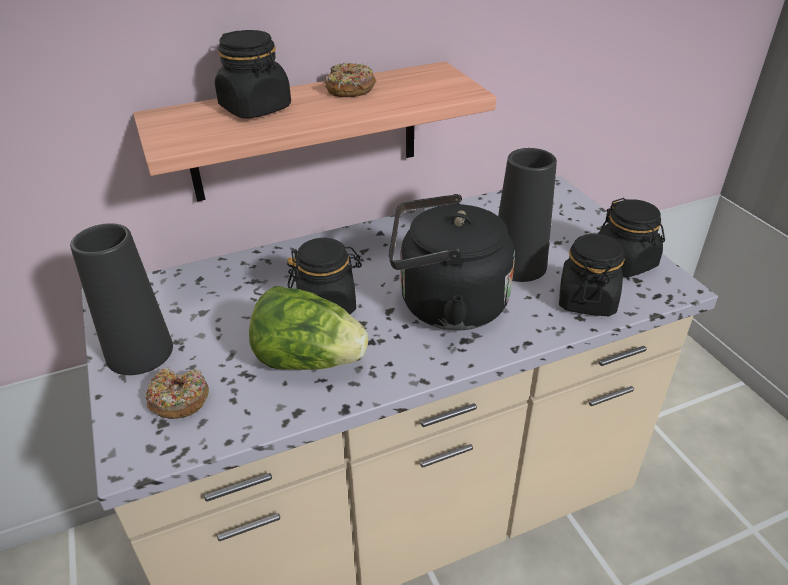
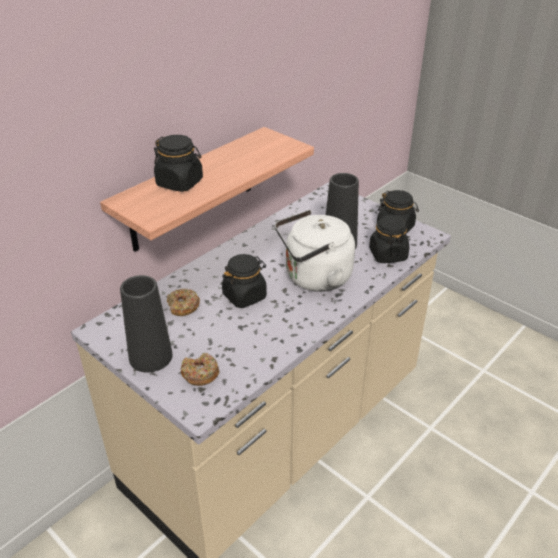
camera: 25 degrees left, 0 degrees up
(309, 360) = (259, 330): lettuce -> none
(350, 89) = (225, 158): donut -> donut (183, 306)
(445, 305) = (314, 278): black kettle -> white kettle

